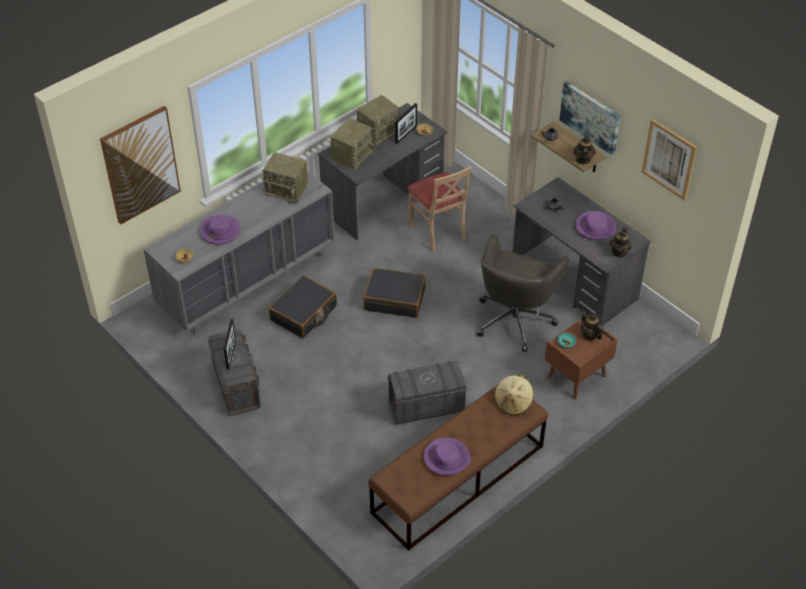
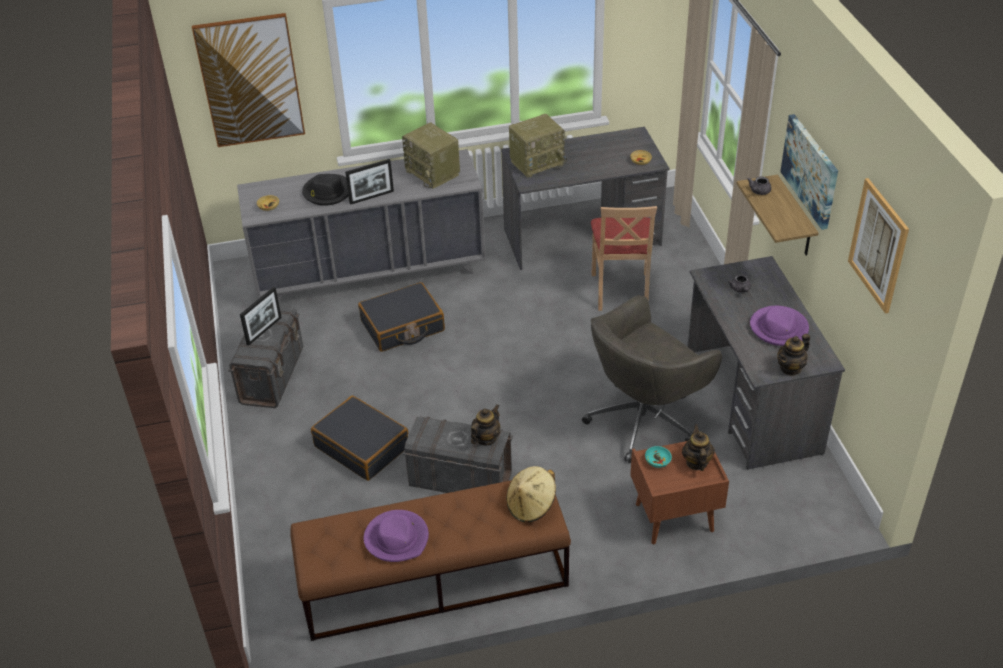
camera: 30 degrees right, 5 degrees down
(220, 231) = (327, 192): purple hat -> black hat
(379, 132) = (587, 147): radio -> none
(395, 299) = (515, 346): black suitcase -> black suitcase (362, 446)
(406, 134) = (617, 157): picture frame -> picture frame (371, 197)
(583, 159) = (784, 227): teapot -> teapot (485, 438)

